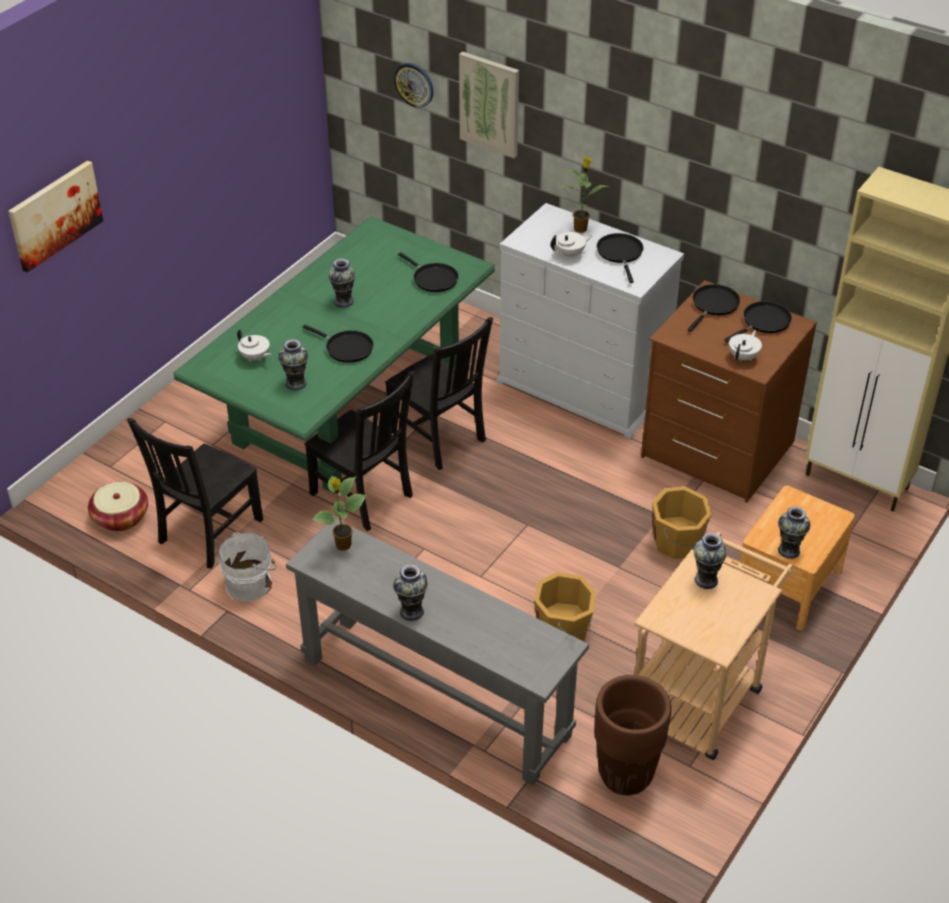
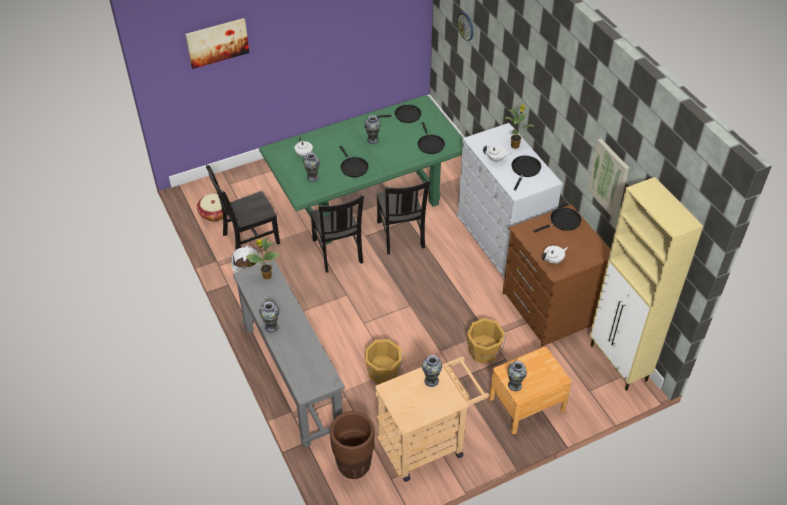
camera: 30 degrees right, 5 degrees up
(490, 104) = (495, 53): picture -> picture (609, 178)
(763, 322) = (584, 244): black frying pan -> black frying pan (405, 115)

